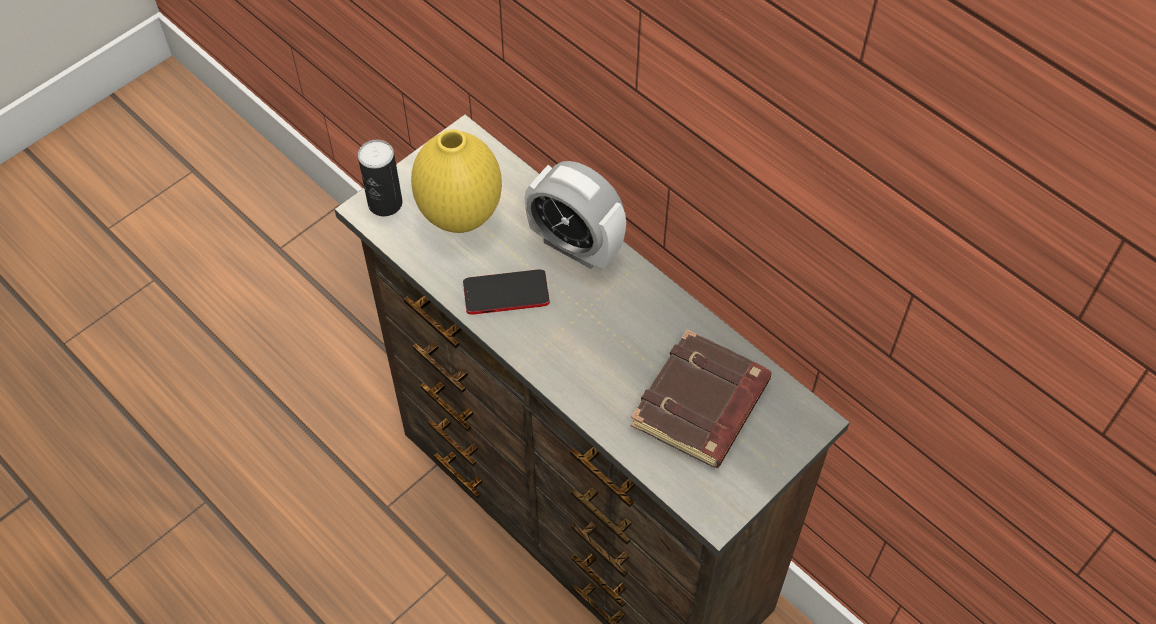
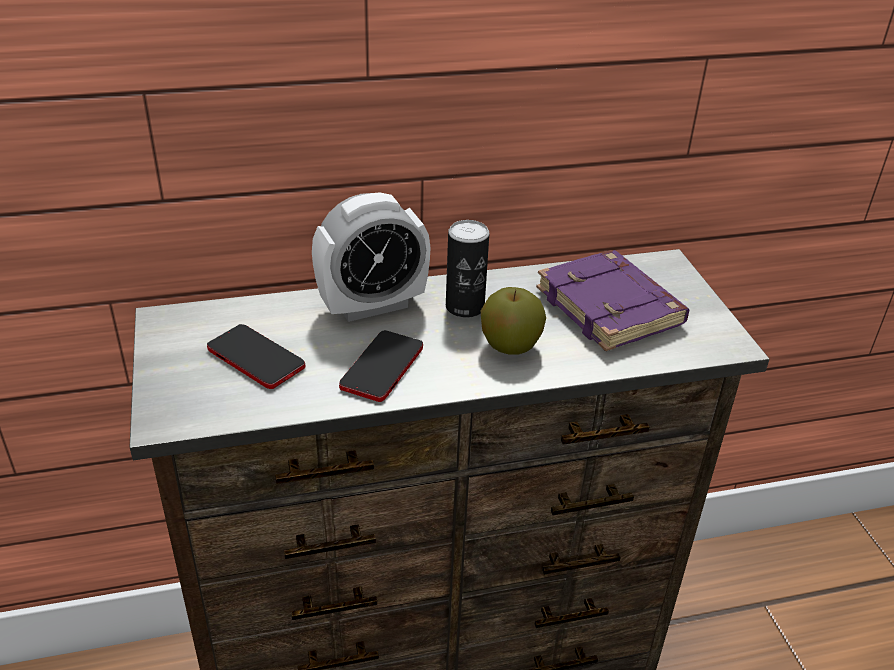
camera: 60 degrees left, 20 degrees down
(385, 203) = (173, 403): can -> can (465, 307)
(461, 215) = (256, 358): yellow vase -> phone
(593, 359) = (510, 345): none -> apple
(701, 406) = (611, 308): brown book -> purple book

